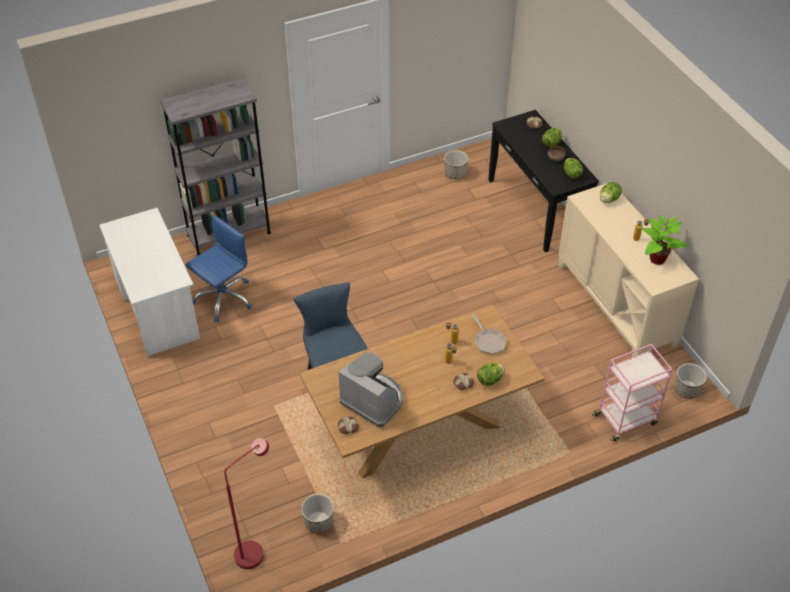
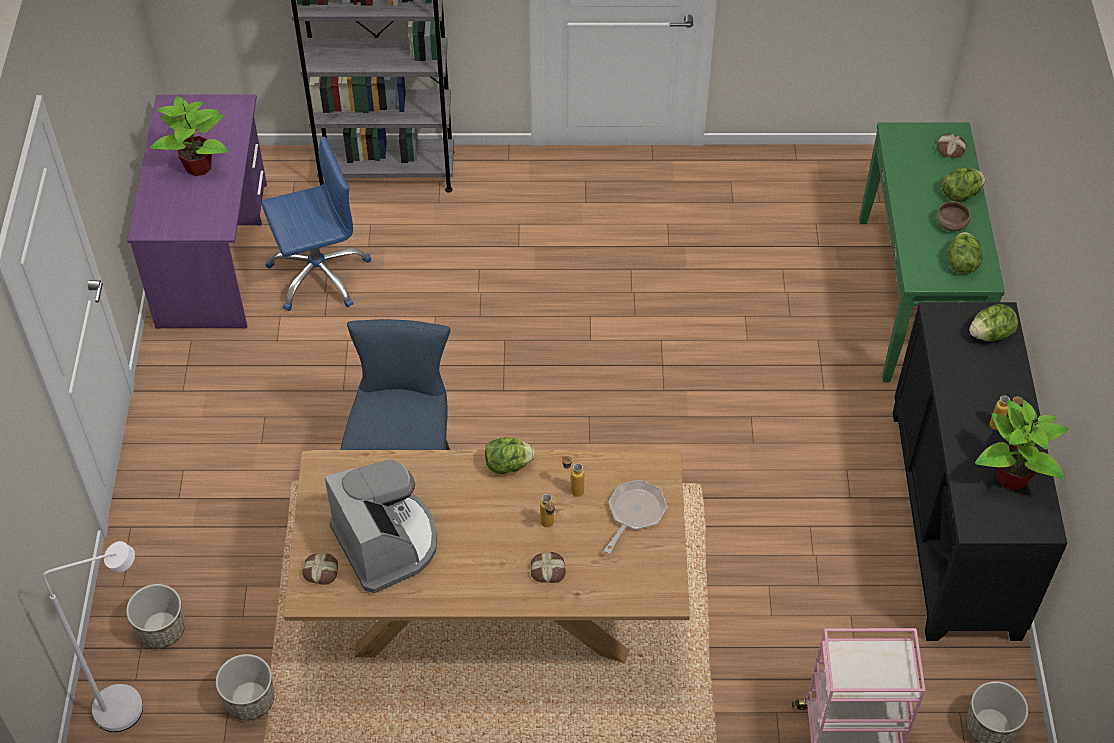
camera: 25 degrees right, 5 degrees up
(148, 253) = (199, 166): none -> potted plant
(156, 307) = (213, 254): white desk -> purple desk
(255, 550) = (132, 705): red floor lamp -> white floor lamp
(455, 173) = (809, 188): planter -> planter (162, 629)
(488, 341) = (634, 513): frying pan -> frying pan turned 150 degrees counterclockwise
(490, 380) = (595, 582): lettuce -> lettuce (508, 465)
(537, 208) = (915, 297): black console table -> green console table
(616, 304) = (955, 521): beige cabinet -> black cabinet

